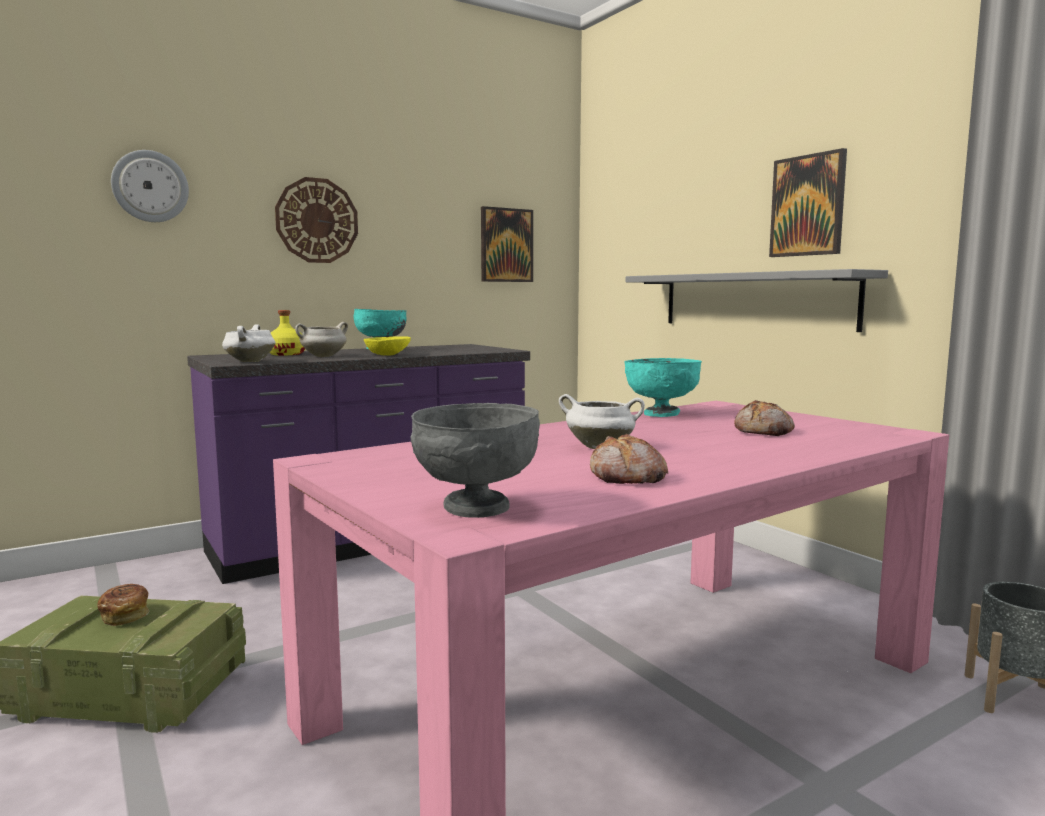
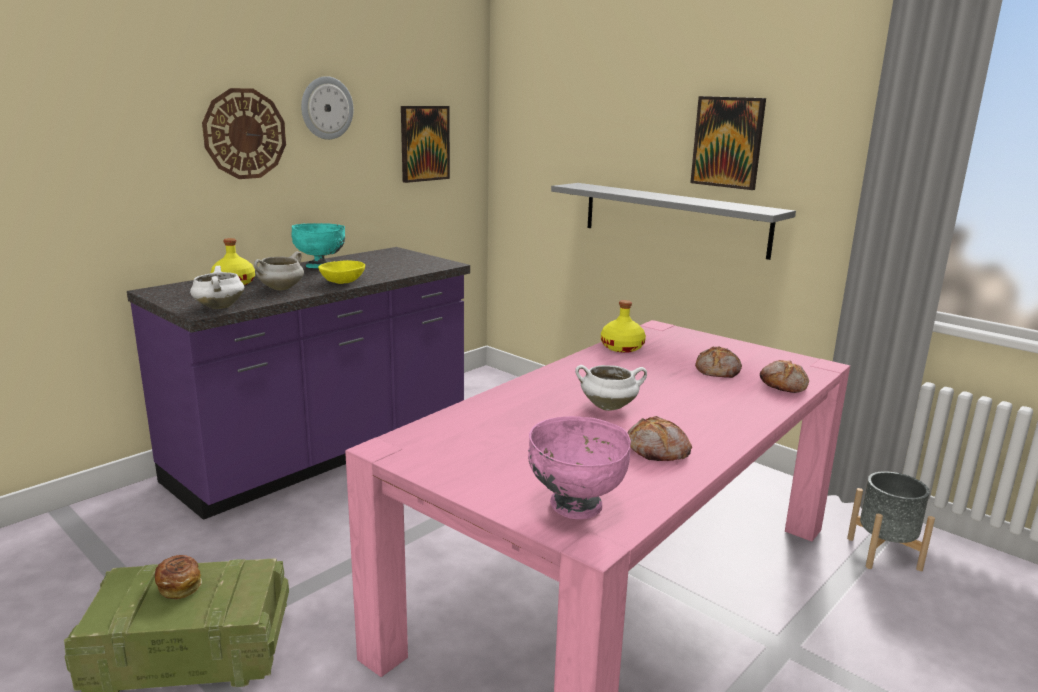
camera: 15 degrees left, 10 degrees up
(150, 186) = (70, 111): wall clock -> wall clock (326, 108)
(475, 508) = (575, 506): grey bowl -> pink bowl
(661, 414) = (622, 347): turquoise bowl -> yellow bottle
(842, 443) = (783, 385): none -> bread

